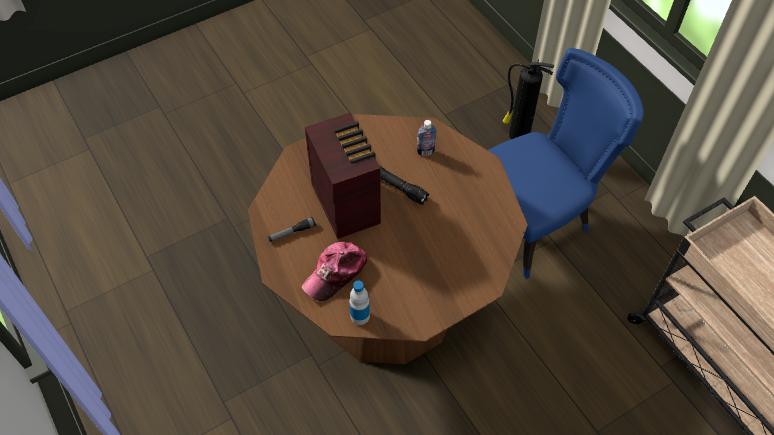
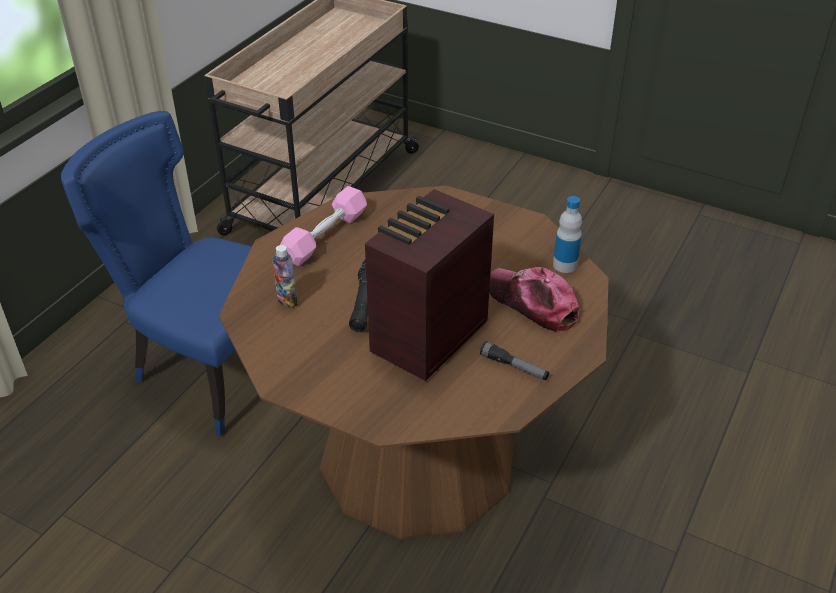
camera: 120 degrees left, 15 degrees down
(336, 273) = (533, 304): cap -> cap turned 150 degrees counterclockwise
(480, 194) = (325, 236): none -> pink dumbbell
(517, 135) = (57, 434): fire extinguisher -> none

